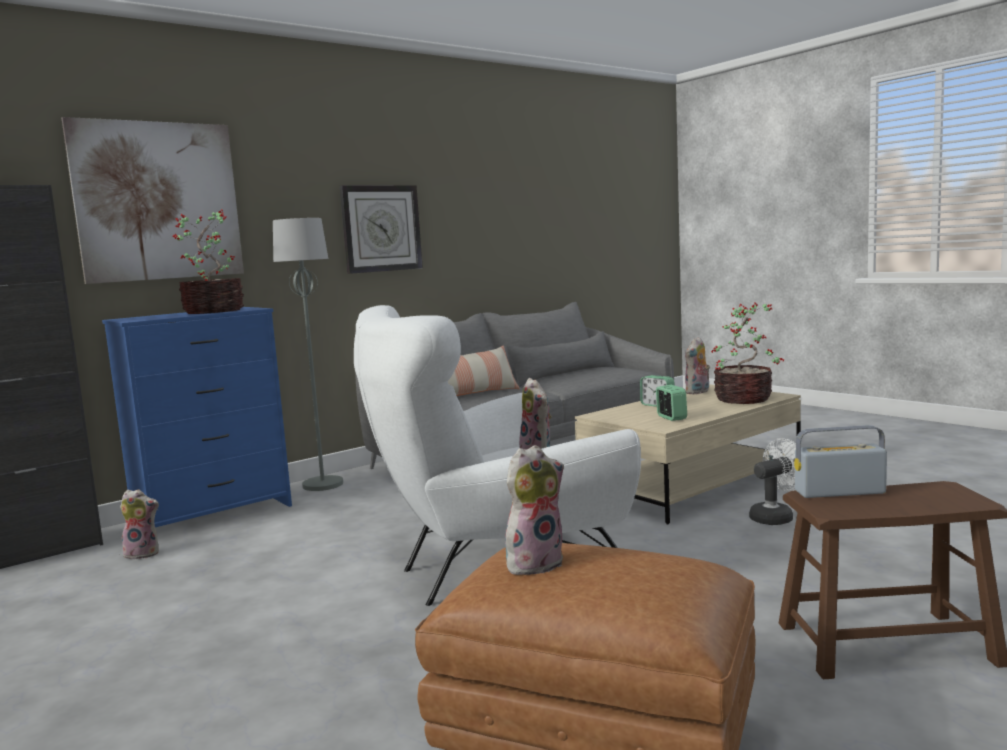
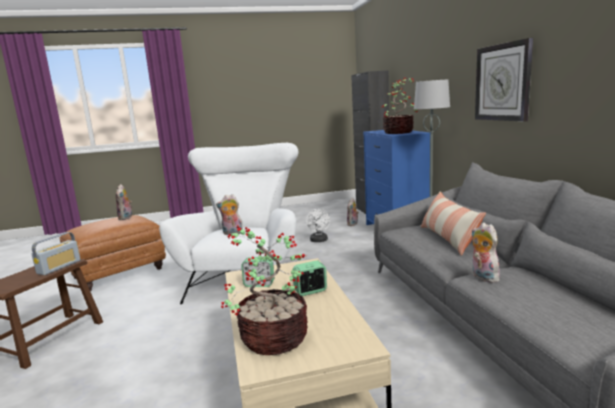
camera: 115 degrees right, 5 degrees up
(158, 201) = (414, 71): picture -> none
(698, 392) = (342, 327): plush toy -> plush toy (482, 277)
(776, 517) = (182, 384): white fan -> white fan (319, 240)

